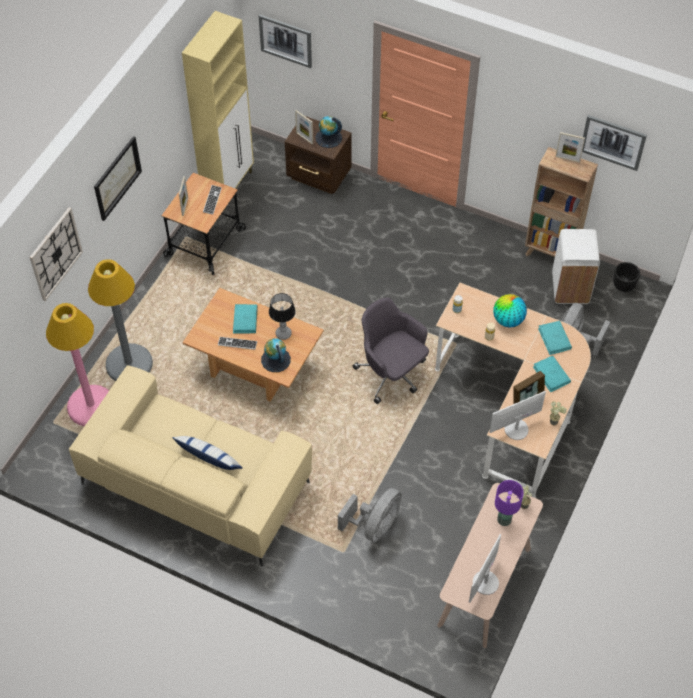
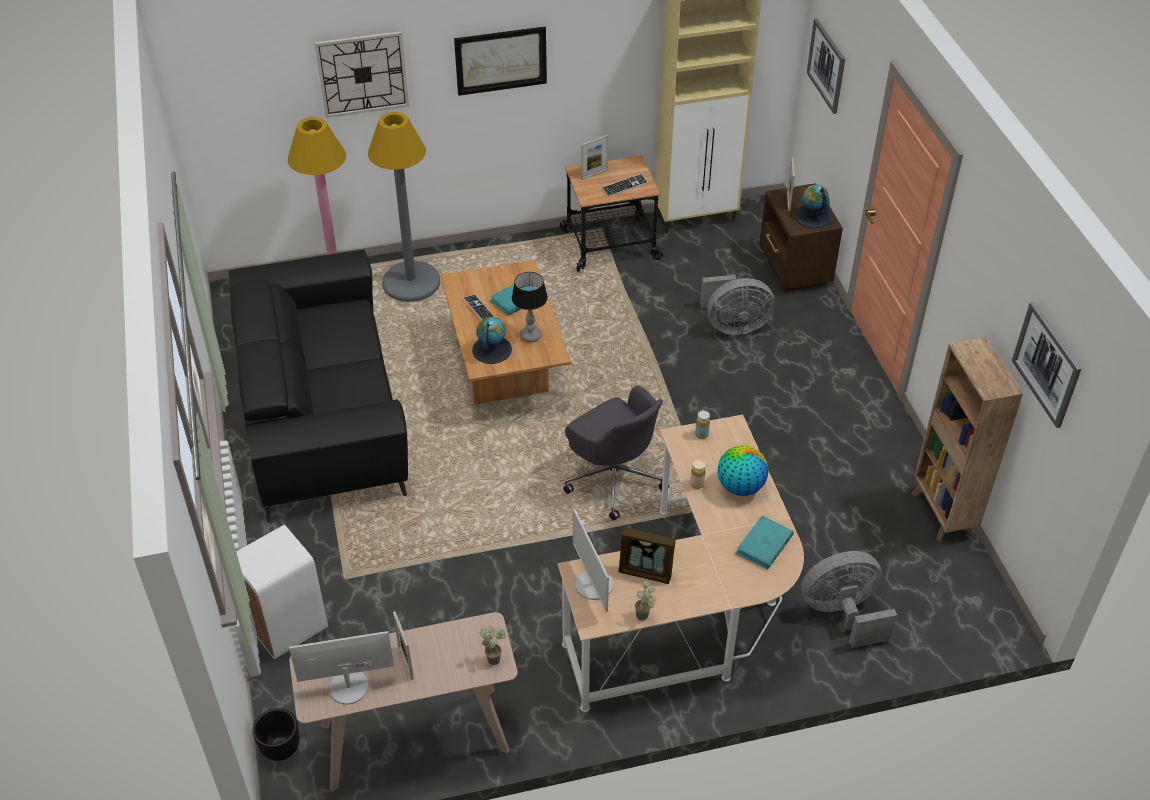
camera: 50 degrees right, 10 degrees down
(196, 482) = (323, 411): beige sofa -> black sofa
(209, 459) = (324, 379): pillow -> none
(374, 526) = (403, 584): grey fan -> grey fan (733, 326)
(391, 374) = (613, 477): grey office chair -> grey office chair turned 135 degrees clockwise
(504, 520) = (454, 653): purple table lamp -> none
(515, 429) = (593, 585): monitor -> monitor turned 135 degrees counterclockwise
(551, 375) = (708, 573): turquoise book -> none
(567, 159) = (991, 363): picture frame -> picture frame (405, 662)
(569, 288) = (917, 562): white trash can -> white trash can (287, 626)
(623, 286) = (988, 613): black planter -> black planter (281, 748)

